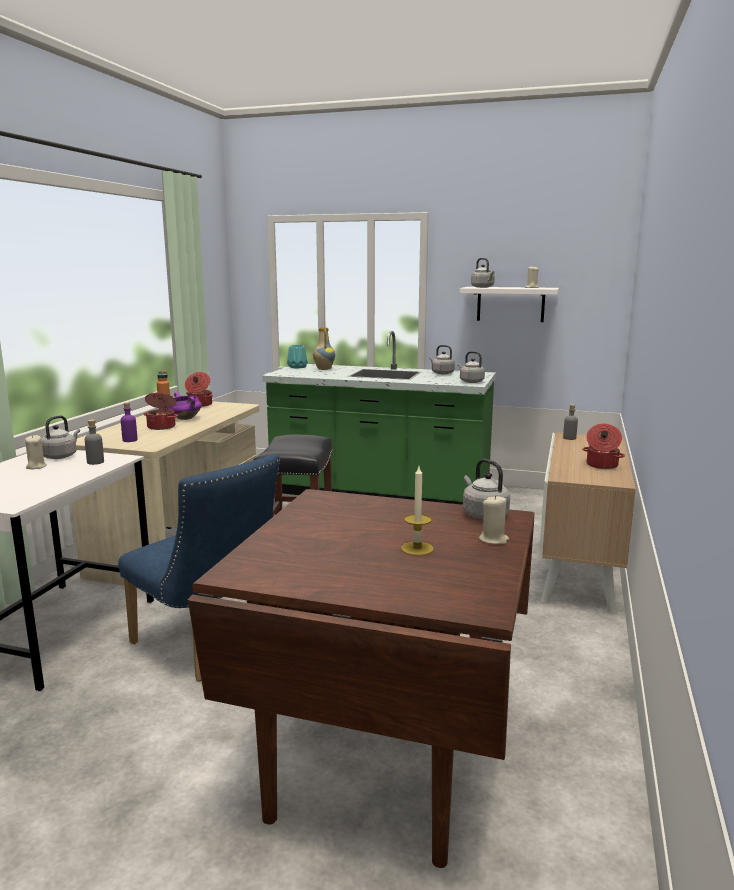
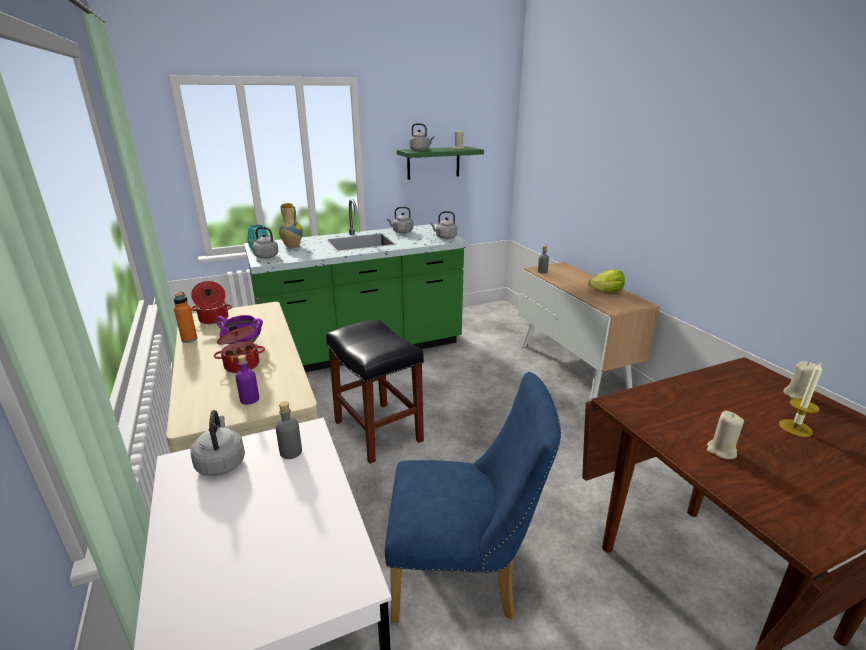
camera: 40 degrees left, 10 degrees up
(36, 466) = (228, 497): beige candle -> beige candle (721, 451)
(483, 514) = (737, 372): grey kettle -> grey kettle (265, 256)
(510, 304) = (433, 163): white shelf -> green shelf
(601, 465) = (606, 291): cooking pot -> lettuce

